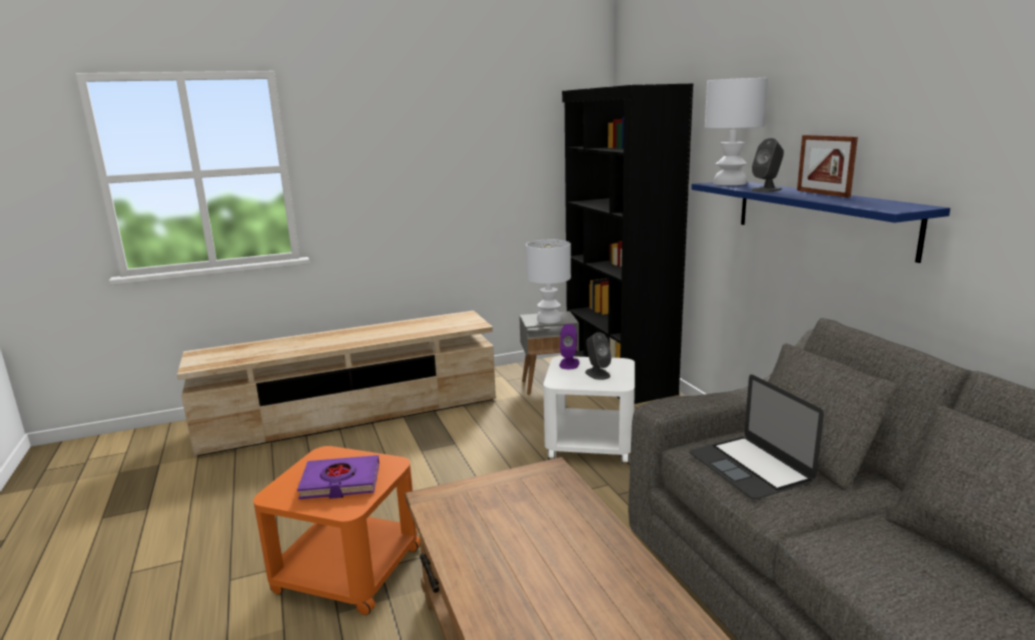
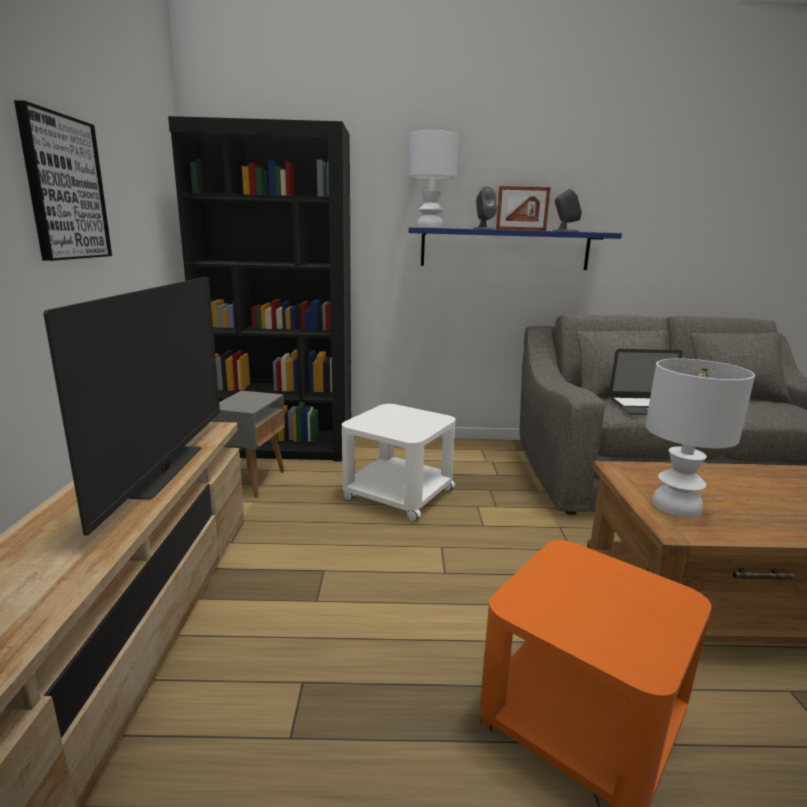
camera: 70 degrees left, 0 degrees up
(340, 482) = (610, 597): purple book -> none
(403, 334) = (167, 471): none -> television
(442, 160) = (65, 188): none -> picture
(549, 319) = (251, 401): white table lamp -> white table lamp (675, 505)
(569, 364) = (368, 423): purple speaker -> none
(597, 374) = (407, 419): grey speaker -> grey speaker (565, 231)

